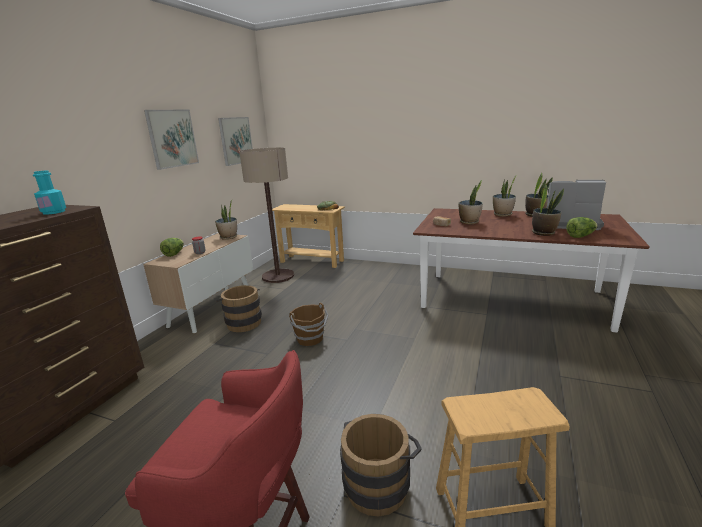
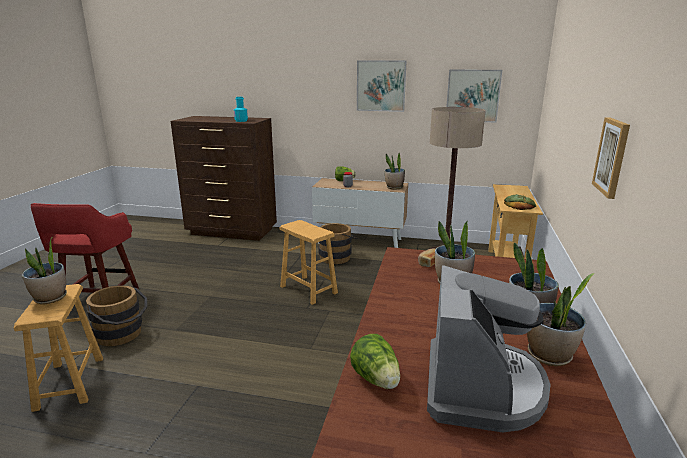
camera: 80 degrees right, 0 degrees up
(310, 339) = (308, 290): brown bucket -> brown stool
(446, 144) = (612, 156): none -> picture
(544, 233) = (395, 342): potted plant -> potted plant (50, 298)

